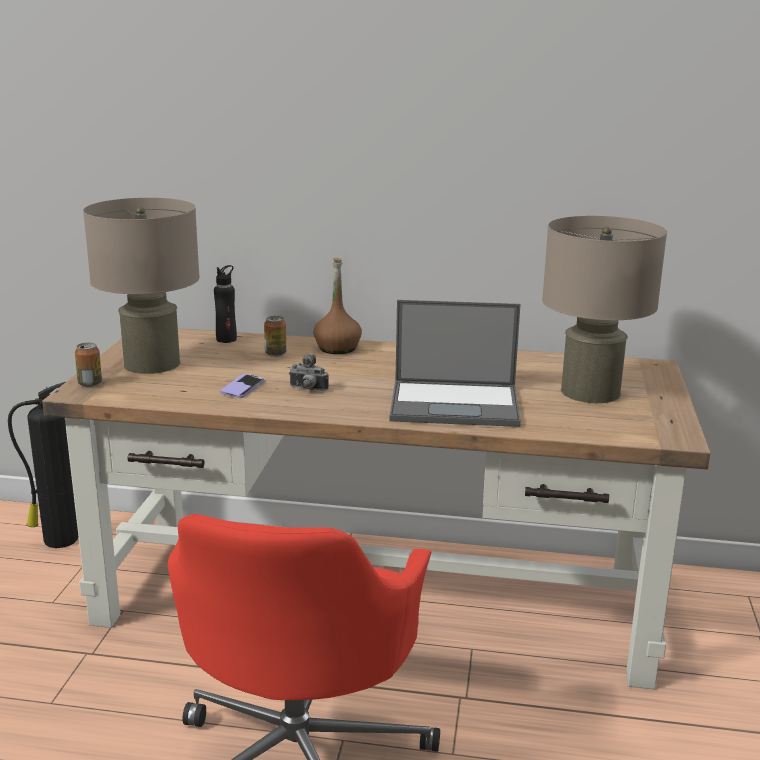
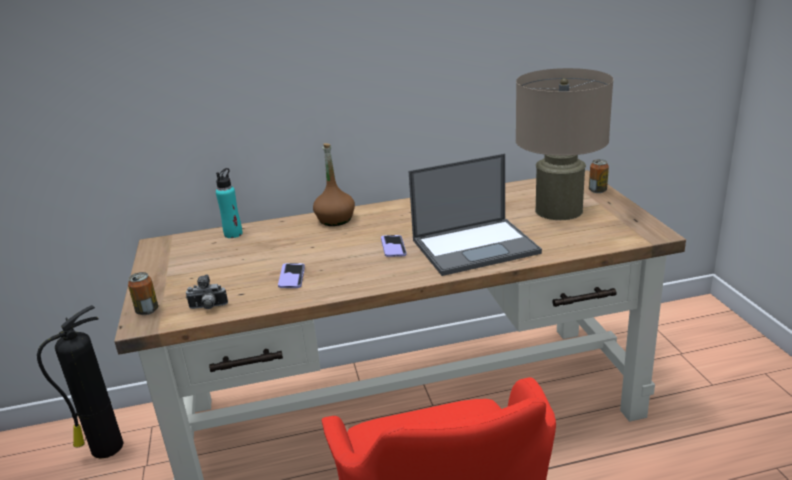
camera: 20 degrees left, 5 degrees up
(152, 363) = (188, 274): beige table lamp -> none
(226, 339) = (233, 234): black bottle -> turquoise bottle
(275, 354) = (289, 237): can -> can (597, 190)
(307, 389) = (348, 264): camera -> camera (208, 308)
(369, 385) = (393, 247): none -> phone

